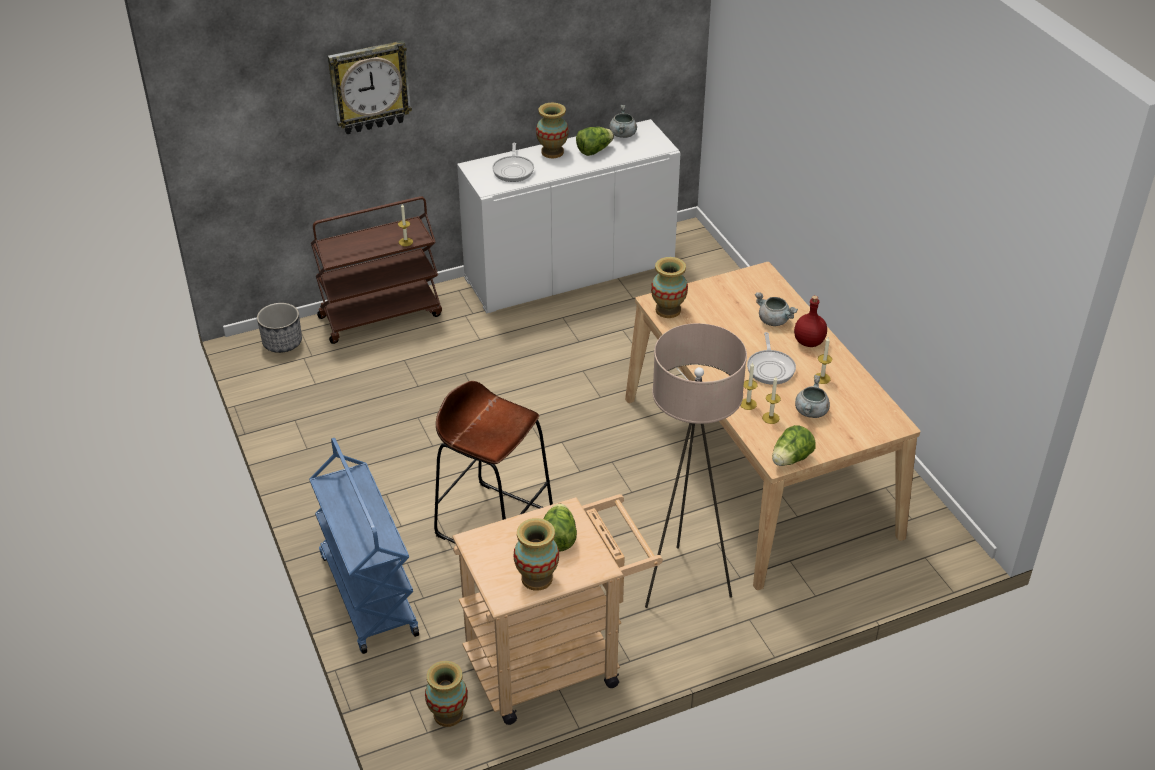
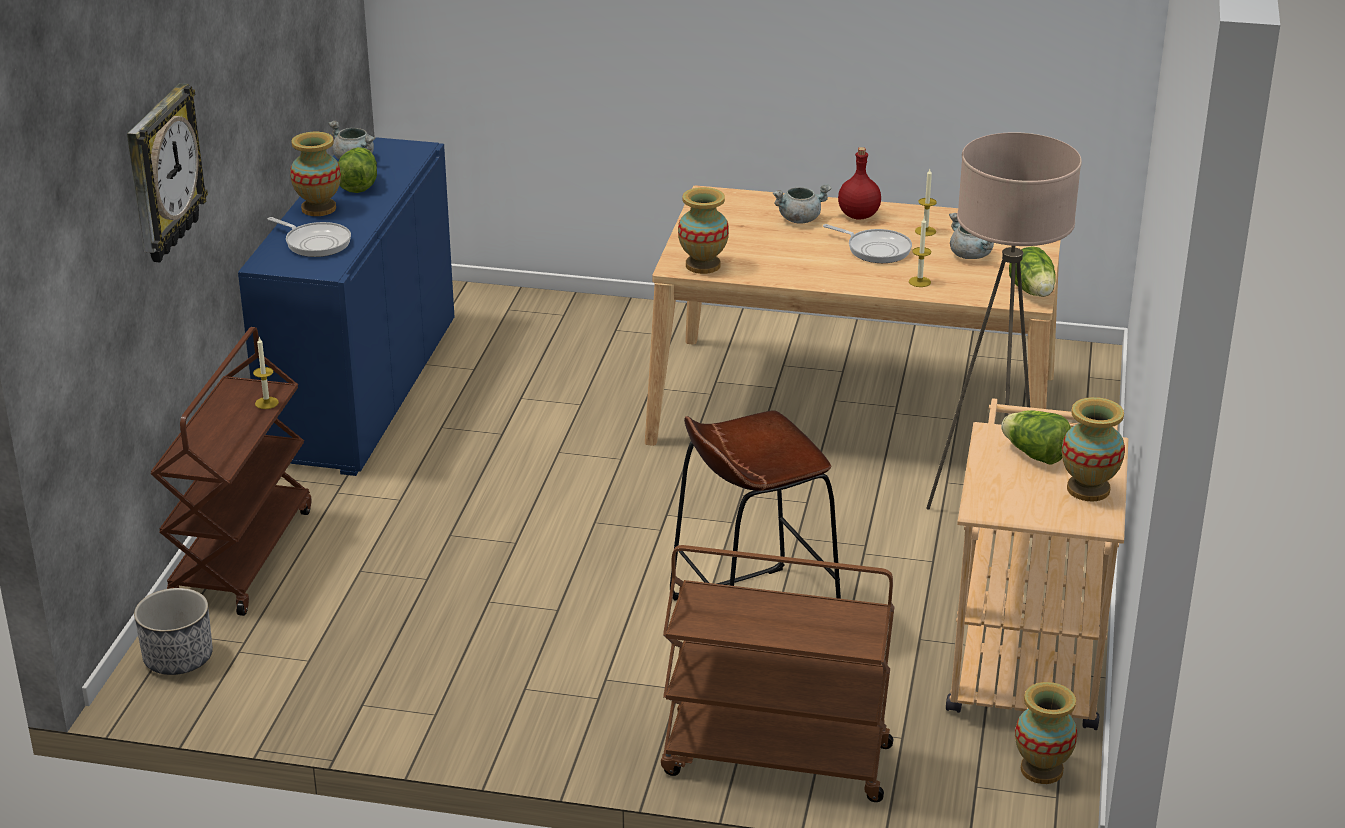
camera: 55 degrees left, 10 degrees down
(367, 594) = (775, 760): blue cart -> brown cart
(569, 272) = (363, 389): white cabinet -> blue cabinet
(770, 418) = (956, 278): candle -> none

